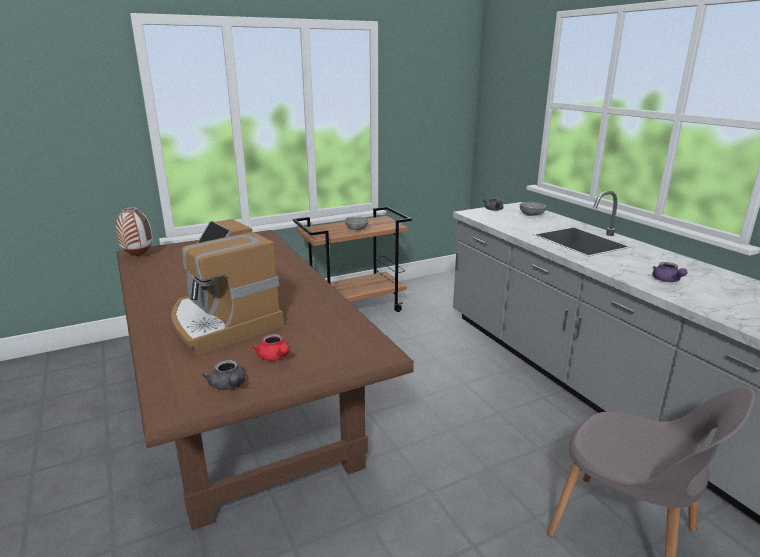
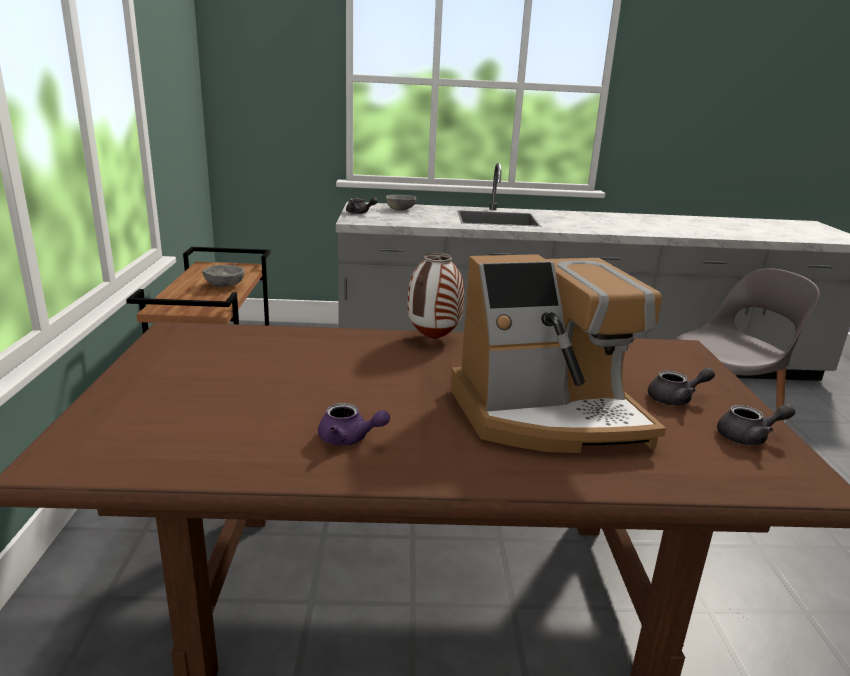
camera: 65 degrees left, 0 degrees up
(138, 256) = (92, 458): vase -> vase (433, 339)
(275, 357) = (676, 399): red teapot -> grey teapot
(667, 280) = (616, 226): purple teapot -> purple teapot (349, 439)

